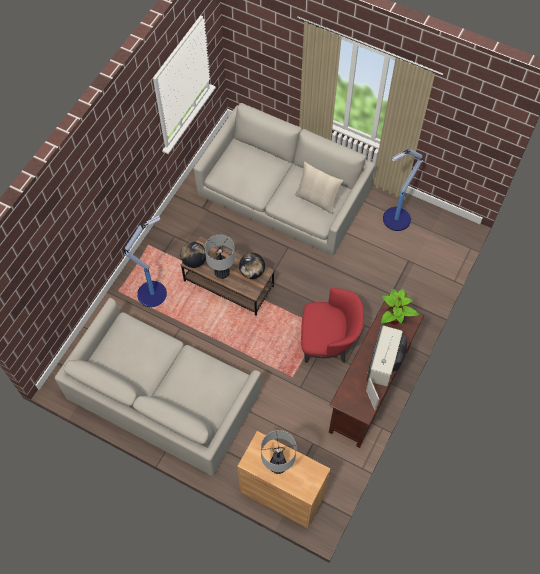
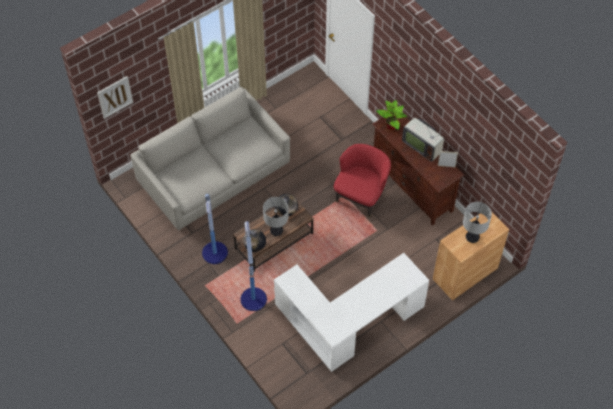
camera: 65 degrees left, 5 degrees down
(163, 395) = (349, 324): grey sofa -> white desk
(246, 38) = (115, 97): none -> picture
(317, 199) = (248, 141): beige pillow -> none
(395, 219) = (280, 109): floor lamp -> floor lamp (215, 254)

